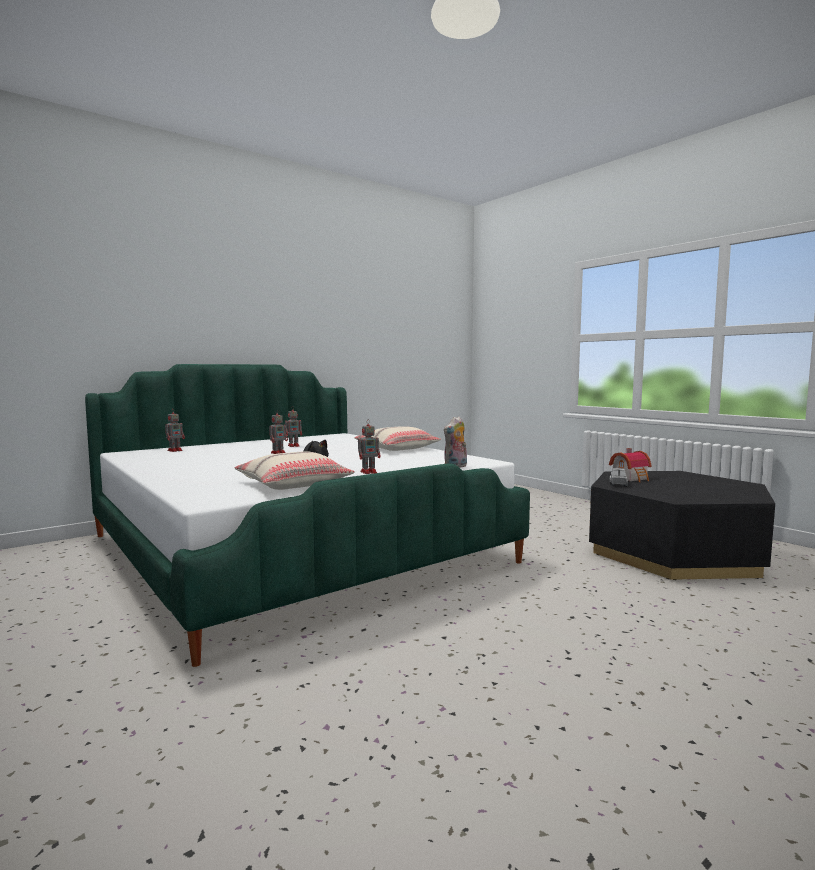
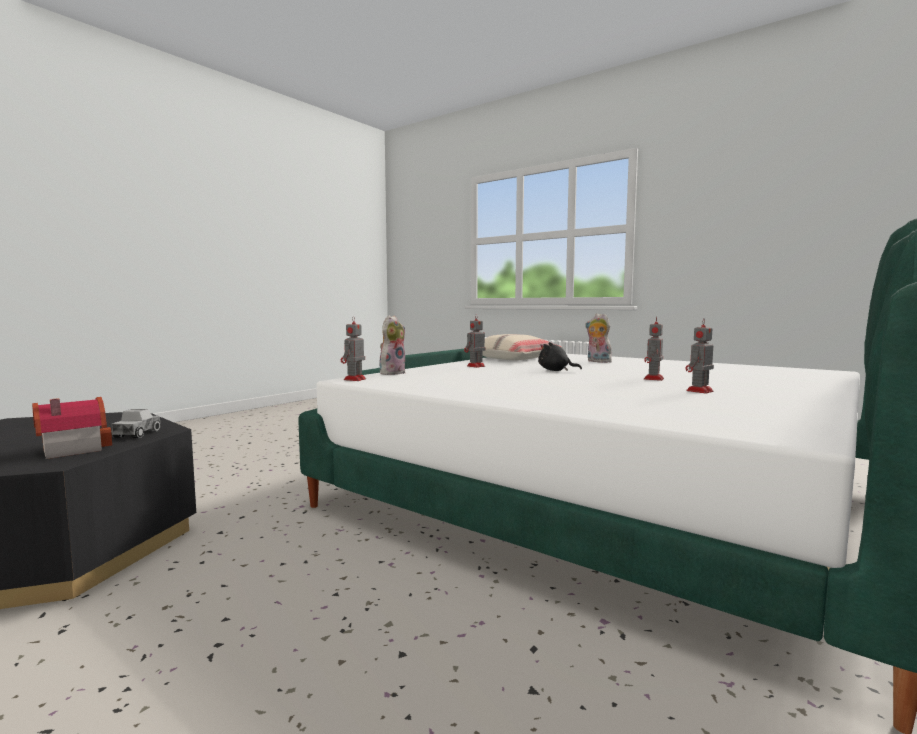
camera: 165 degrees right, 0 degrees up
(175, 450) = (801, 376): toy robot -> toy robot (354, 379)
(224, 473) = (597, 361): none -> plush toy
(397, 448) = (508, 394): beige pillow -> none

